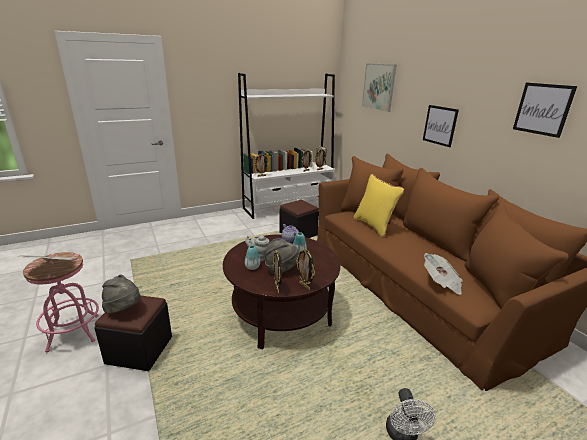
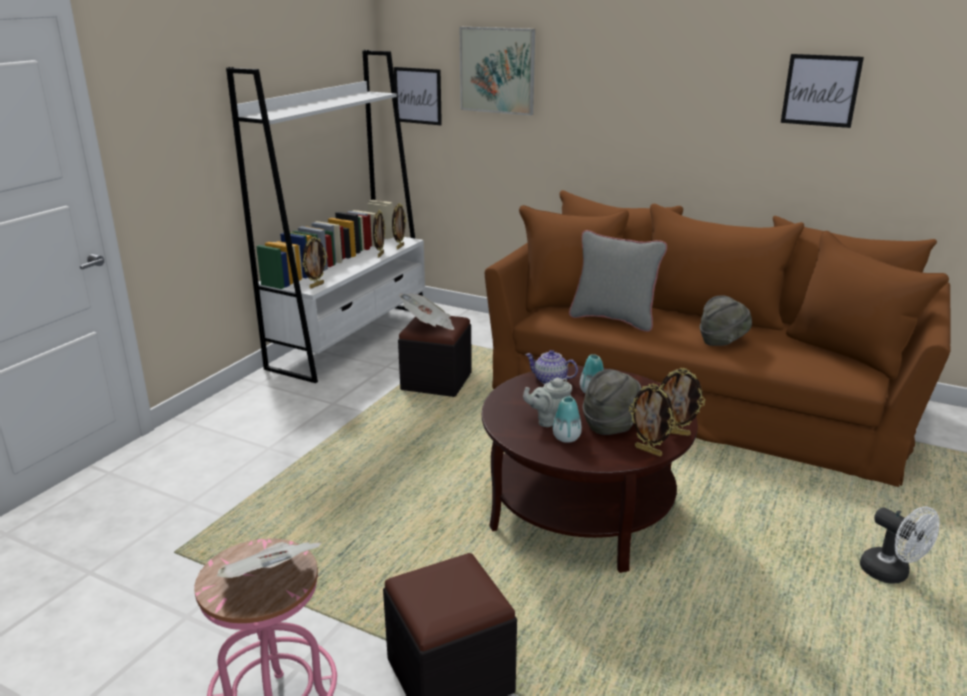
camera: 35 degrees left, 0 degrees up
(124, 310) = (444, 598): grey hat -> grey hat (722, 342)
(373, 226) = (613, 319): yellow pillow -> grey pillow
(440, 125) = (648, 129): picture -> picture (418, 96)
(441, 283) = (795, 366): newspaper -> newspaper (428, 325)

